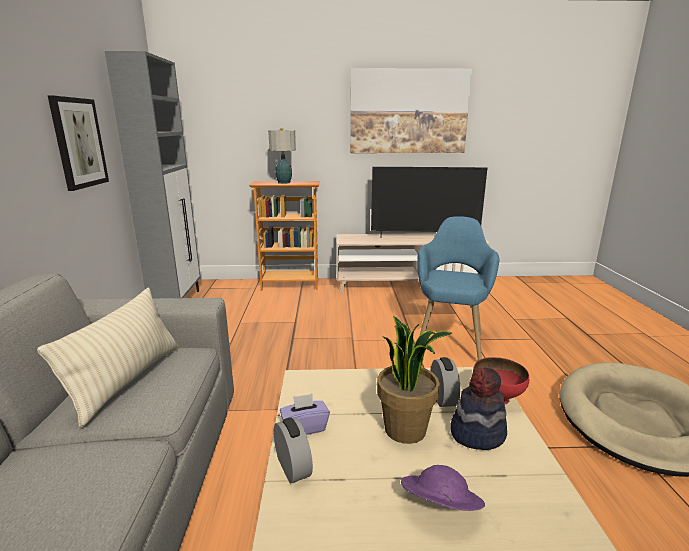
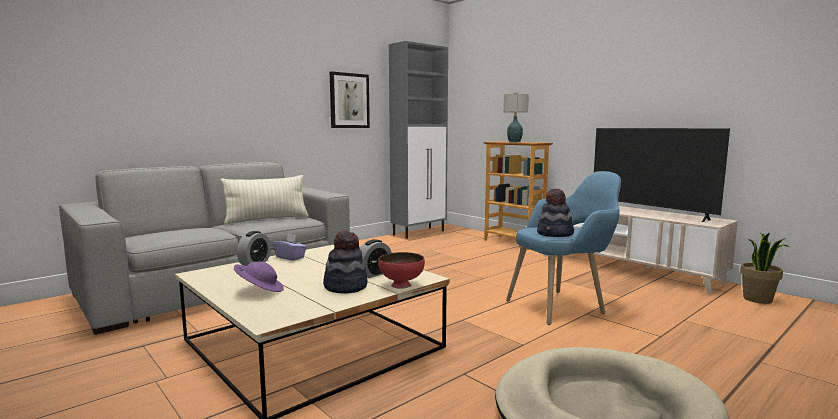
camera: 50 degrees right, 10 degrees down
(406, 429) = (322, 273): potted plant -> potted plant (758, 299)
(408, 112) = (649, 68): picture -> none
(464, 283) = (555, 234): none -> hat

